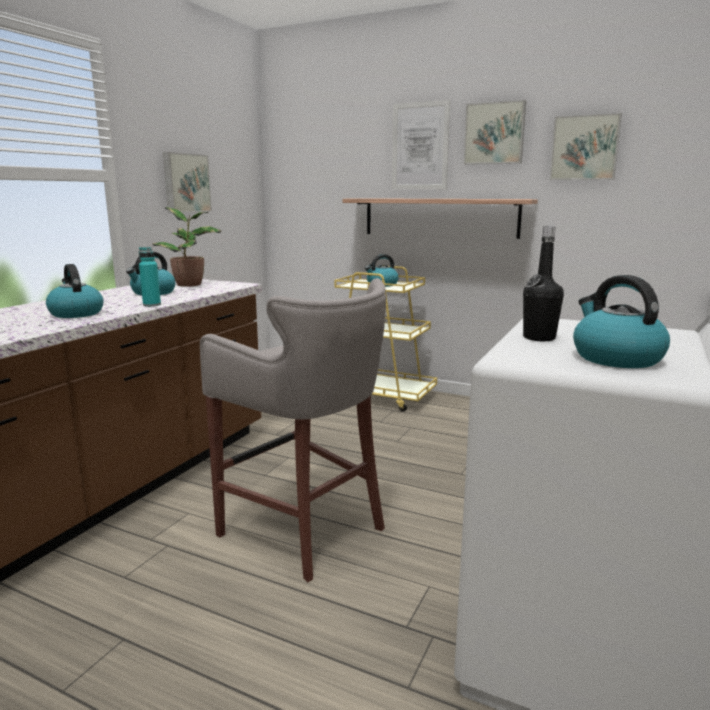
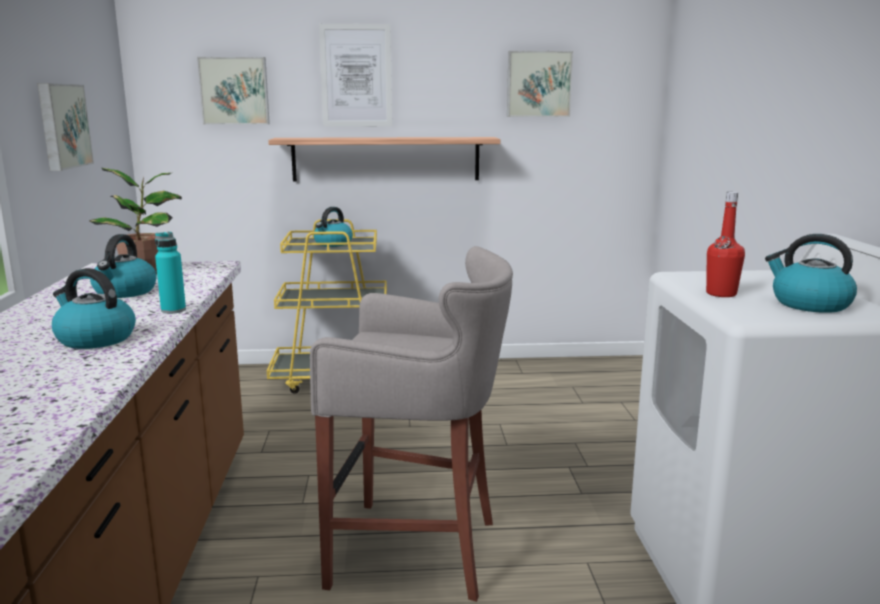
camera: 30 degrees left, 0 degrees up
(494, 133) = (444, 65): picture -> picture (234, 91)
(539, 338) = (721, 294): black bottle -> red bottle

